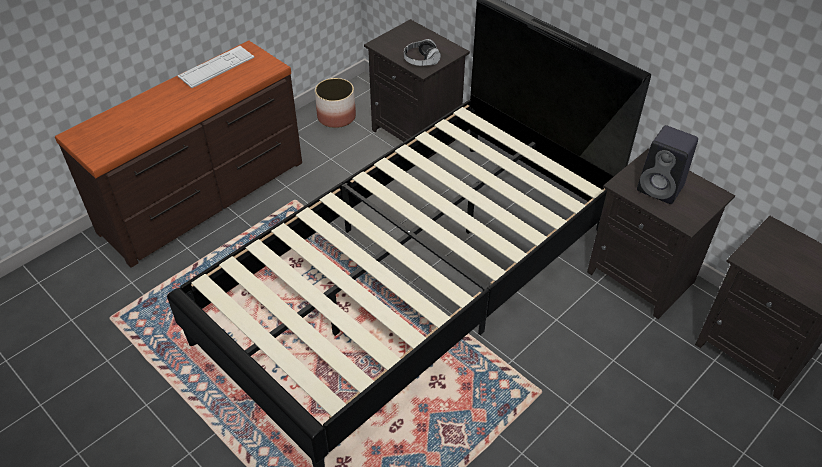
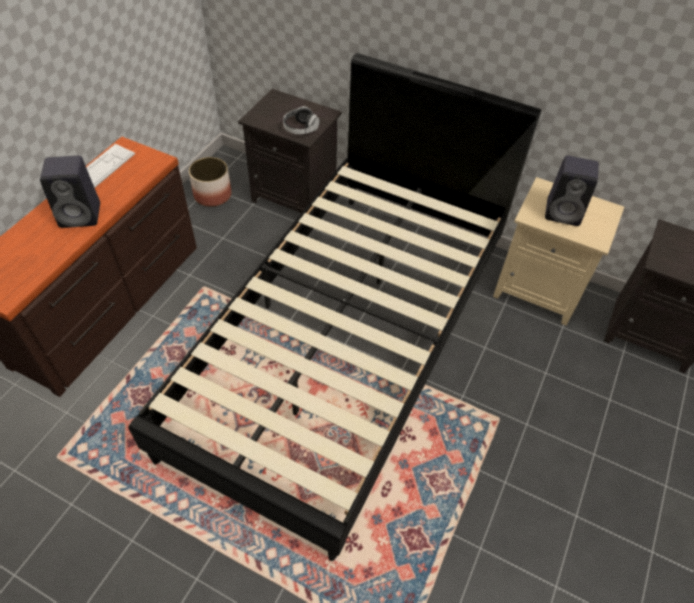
camera: 20 degrees left, 5 degrees up
(187, 102) = (82, 215): none -> black speaker
(642, 276) = (539, 290): black nightstand -> beige nightstand

